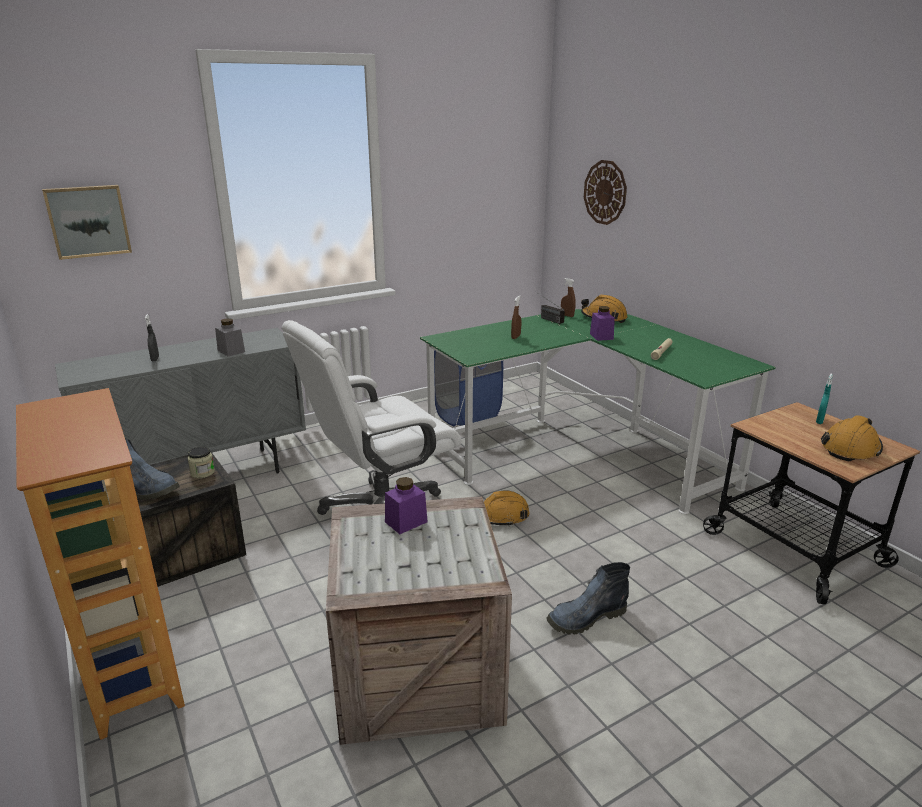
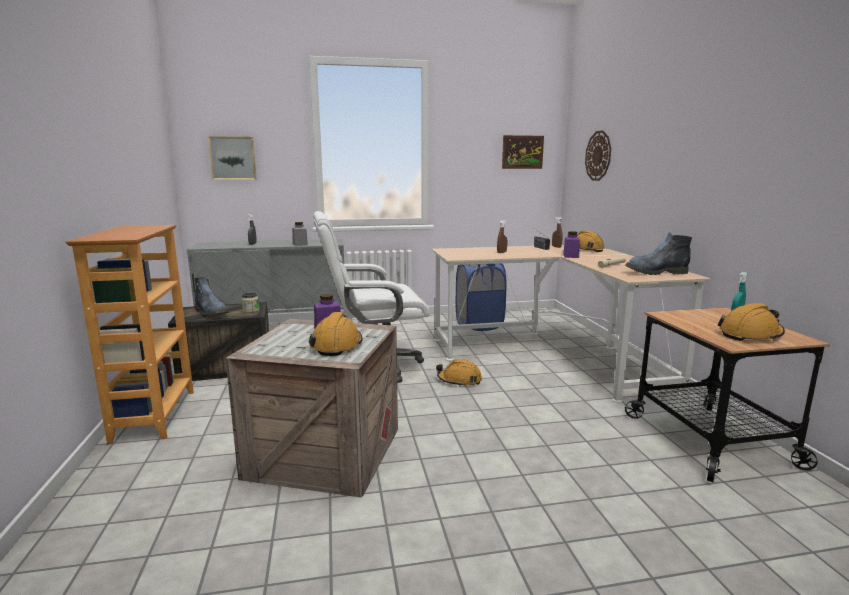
camera: 20 degrees right, 10 degrees down
(445, 551) = (336, 345): none -> orange hard hat
(498, 179) = (522, 152): none -> picture
(581, 452) = (553, 354): green desk -> beige desk
(586, 618) = (477, 449): boot -> boot (655, 272)

